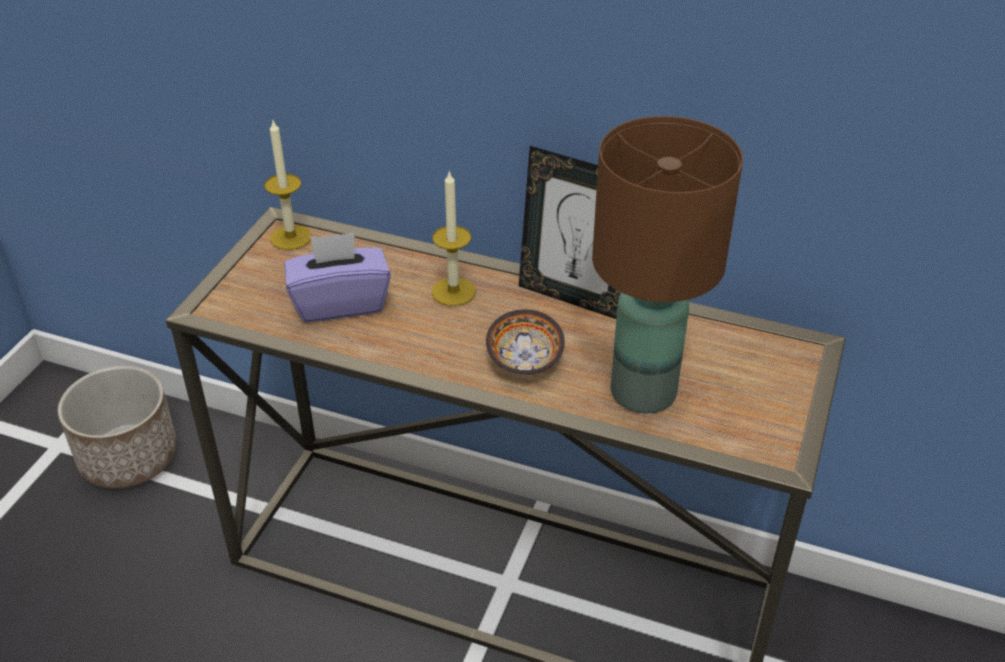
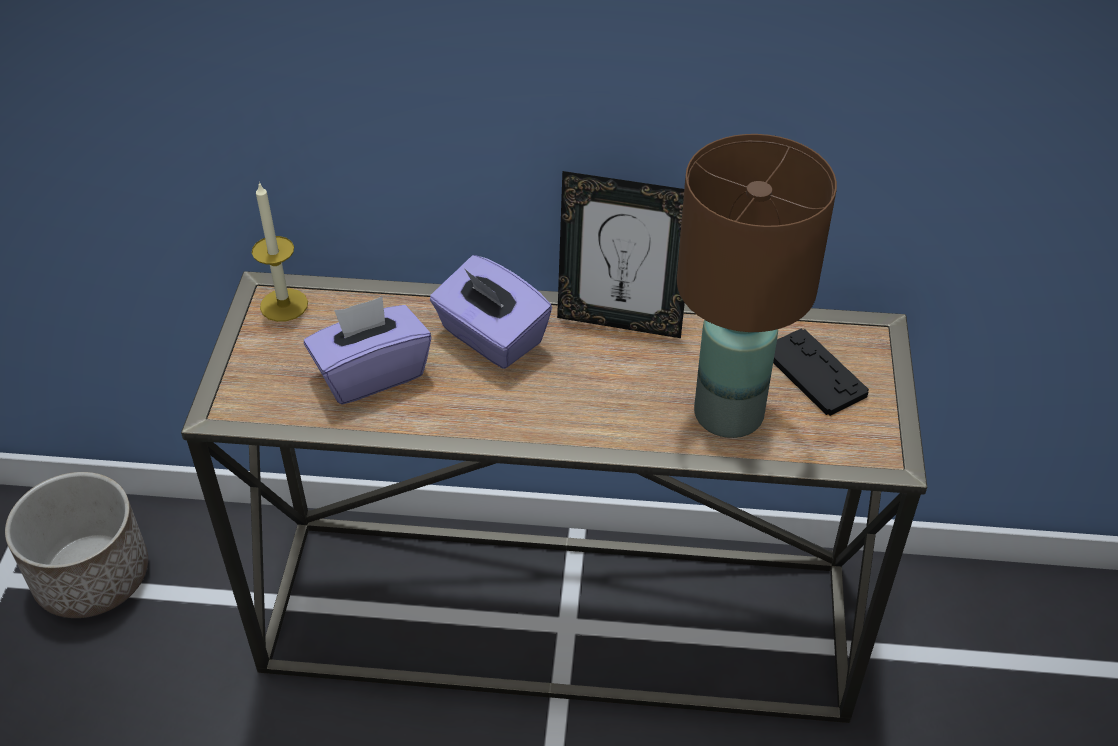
camera: 15 degrees left, 5 degrees up
(453, 291) = (491, 337): candle -> purple tissue box
(526, 359) = (596, 400): bowl -> none
(737, 372) = (814, 373): none -> black game controller

